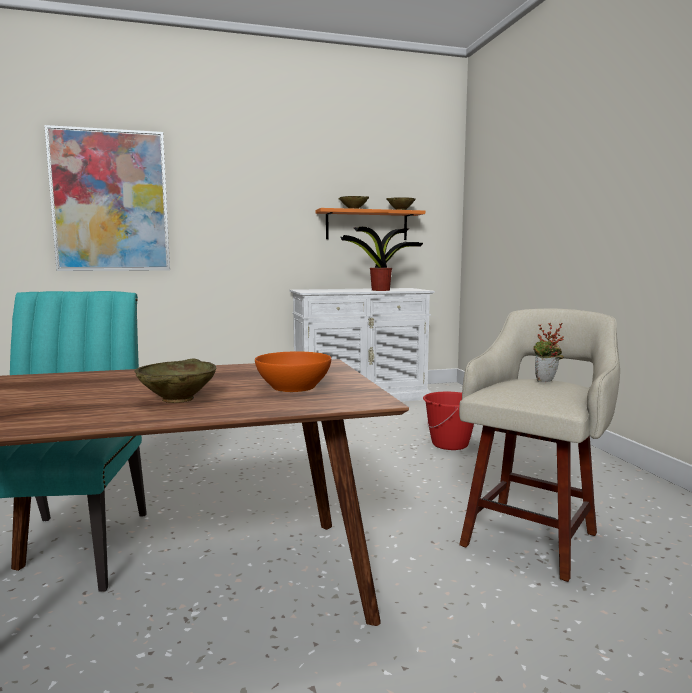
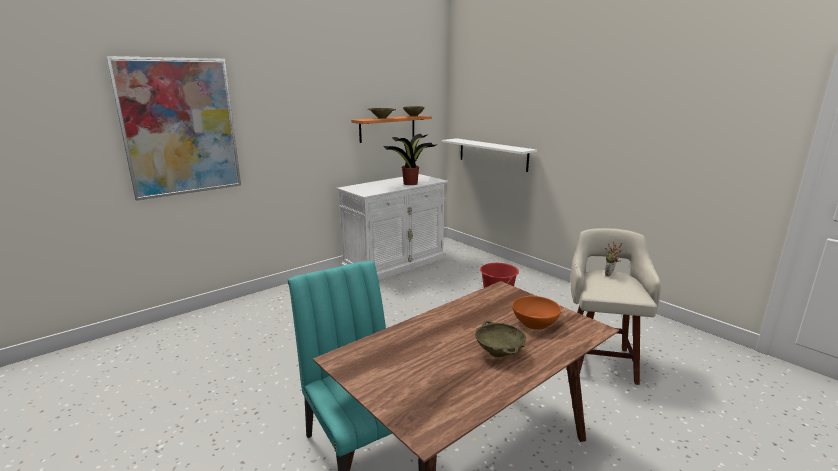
camera: 25 degrees left, 10 degrees up
(502, 258) = (492, 154): none -> white shelf

